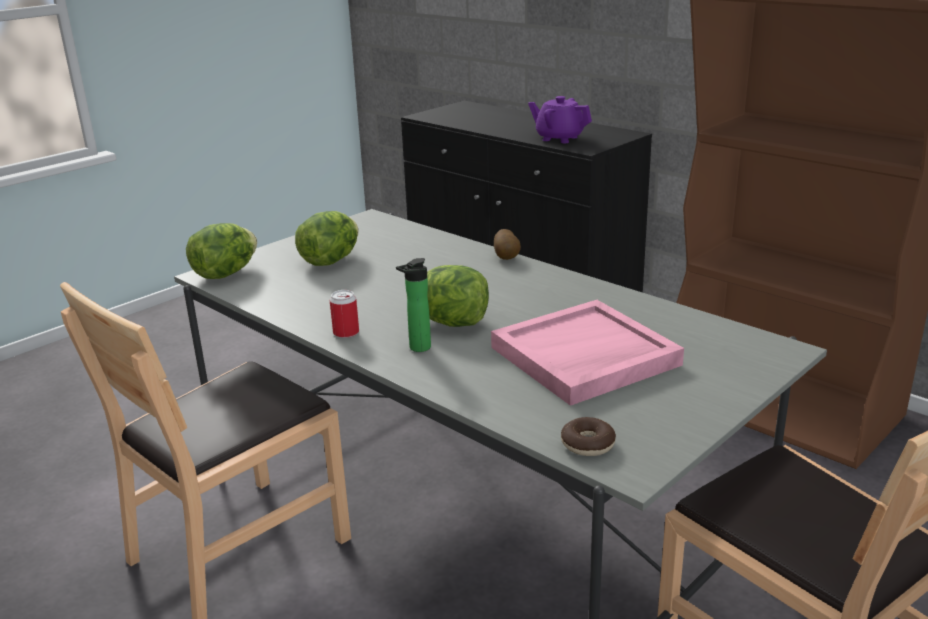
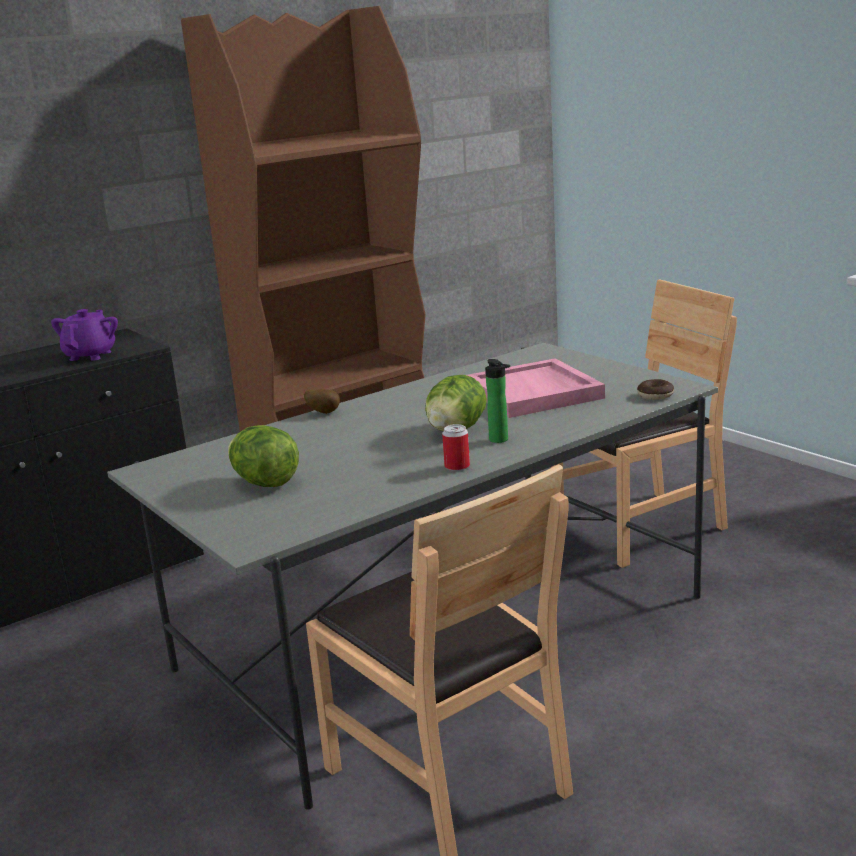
camera: 80 degrees left, 5 degrees down
(225, 274) = (257, 535): lettuce -> none
(559, 138) = (91, 355): purple teapot -> purple teapot turned 150 degrees clockwise

